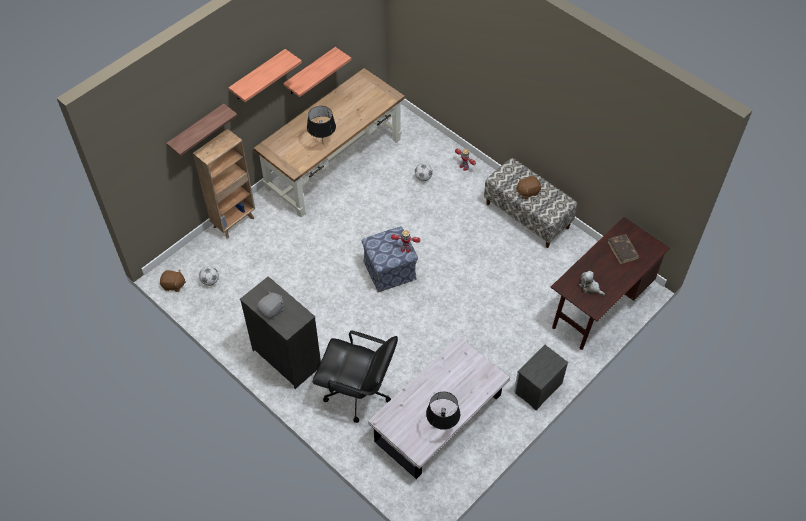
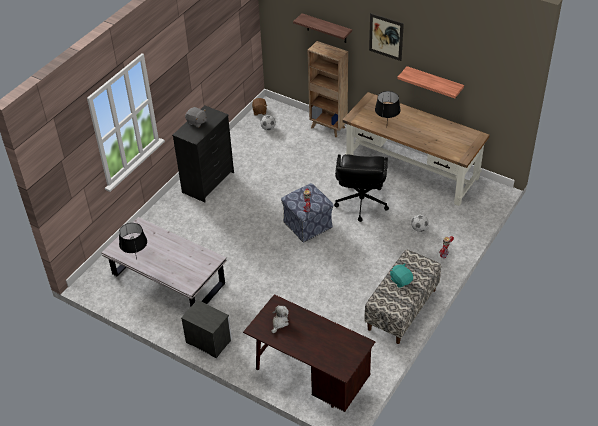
camera: 80 degrees right, 10 degrees down
(258, 75) = (386, 37): shelf -> picture
(358, 392) = (184, 227): black office chair -> black office chair (361, 203)
(527, 192) = (401, 280): brown plush toy -> turquoise plush toy
(623, 250) = (331, 344): brown book -> none

